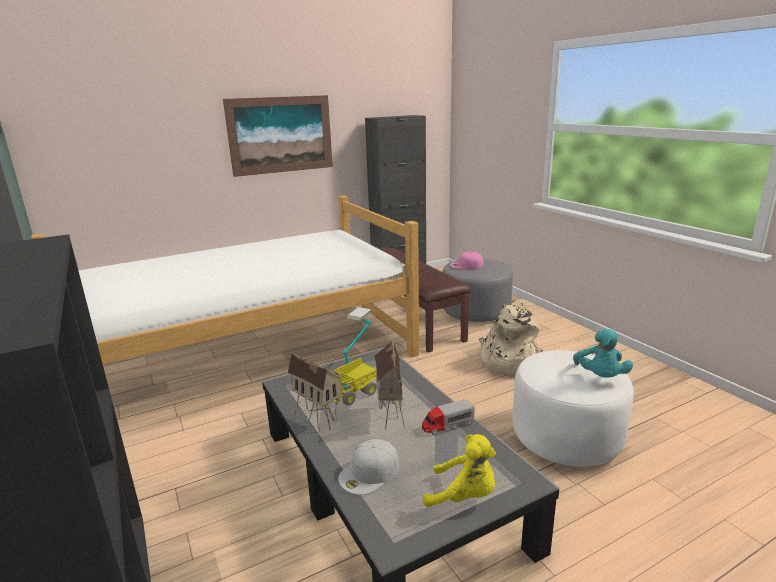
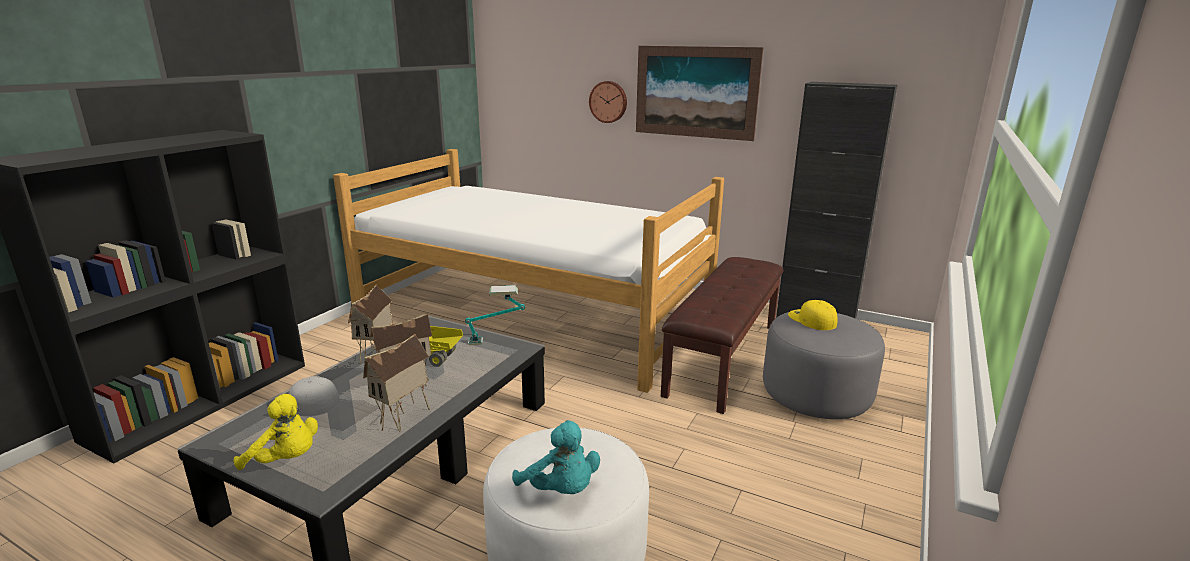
camera: 55 degrees right, 0 degrees up
(199, 153) = (608, 102): none -> wall clock
(447, 425) = (404, 420): toy truck -> toy house
(464, 496) = (286, 460): yellow plush toy -> yellow plush toy turned 60 degrees counterclockwise
(466, 265) = (811, 319): pink cap -> yellow cap
(507, 361) = (708, 459): beige backpack -> none
(600, 377) = (561, 490): turquoise plush toy -> turquoise plush toy turned 105 degrees counterclockwise

